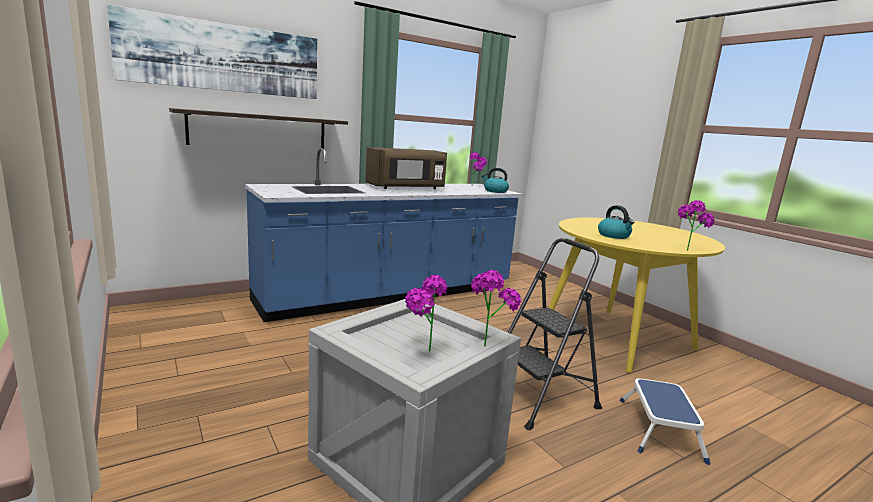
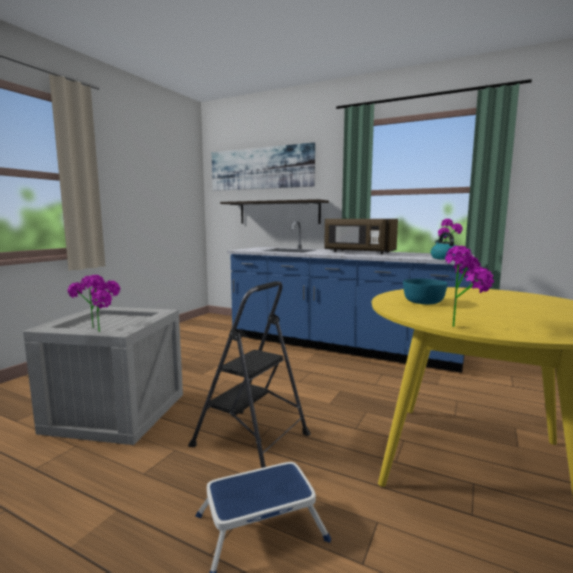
camera: 60 degrees right, 5 degrees down
(614, 236) = (424, 302): kettle -> turquoise bowl

